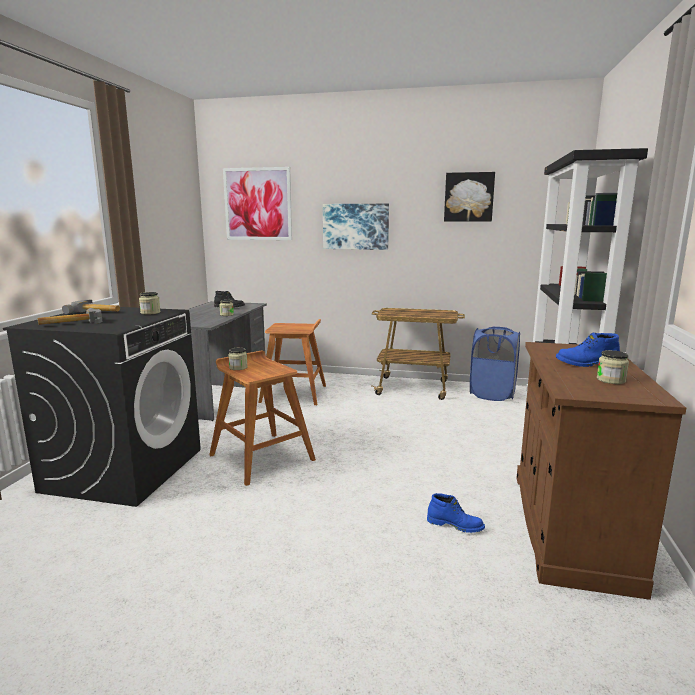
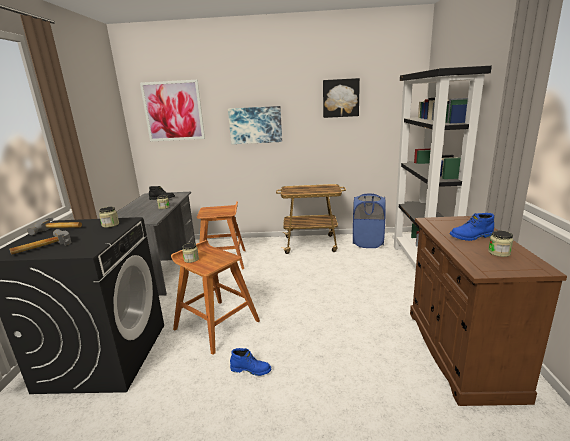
camera: 10 degrees left, 5 degrees up
(455, 525) = (382, 364): blue boot -> blue boot (251, 369)

